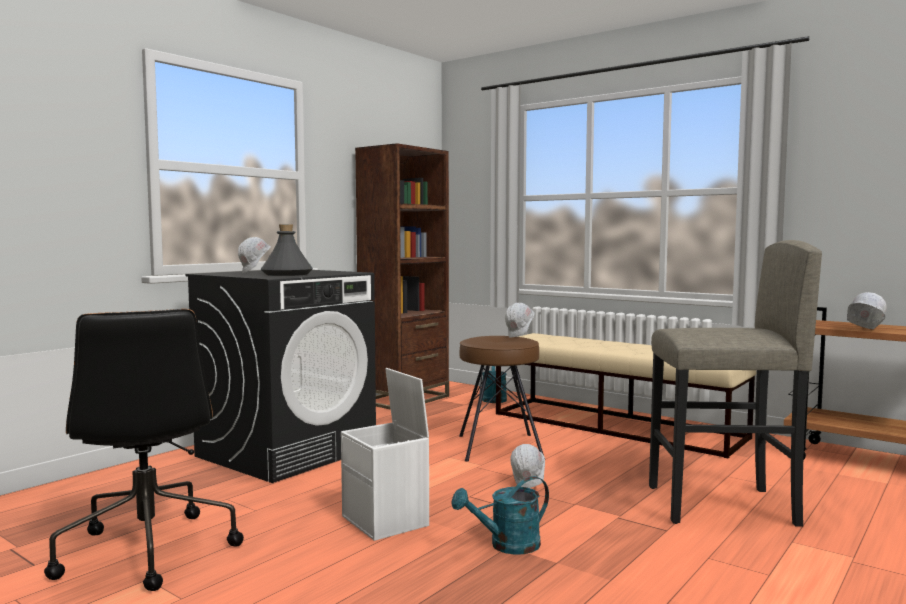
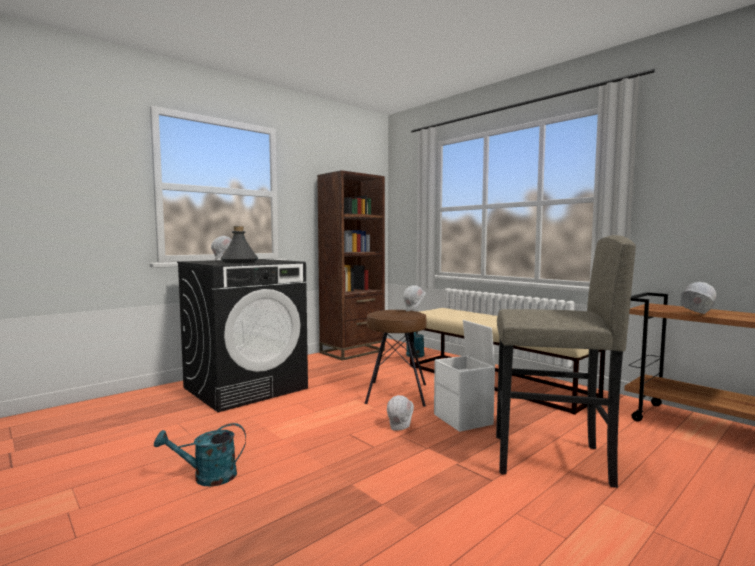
camera: 10 degrees right, 0 degrees up
(147, 550) = (92, 462): black office chair -> none
(387, 521) = (274, 451): white storage box -> white storage box (464, 419)
(507, 546) = (351, 483): turquoise watering can -> turquoise watering can (207, 477)

